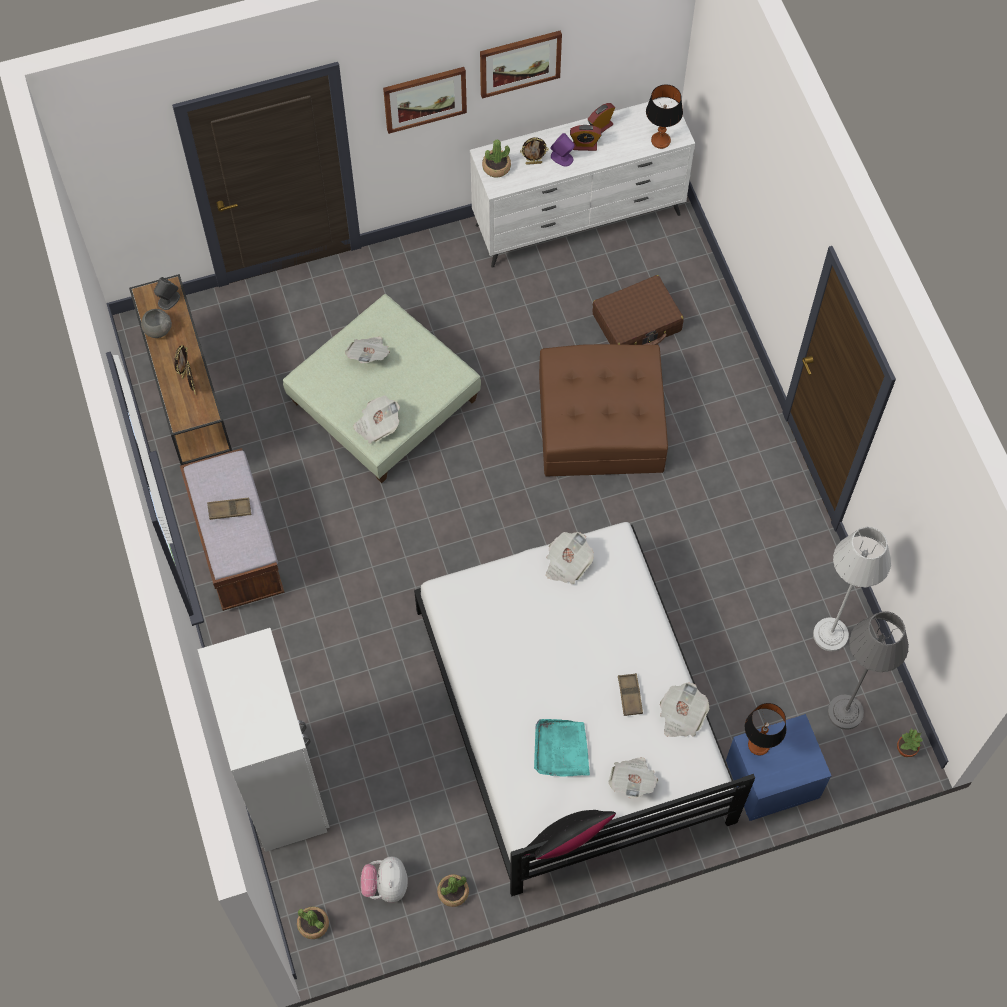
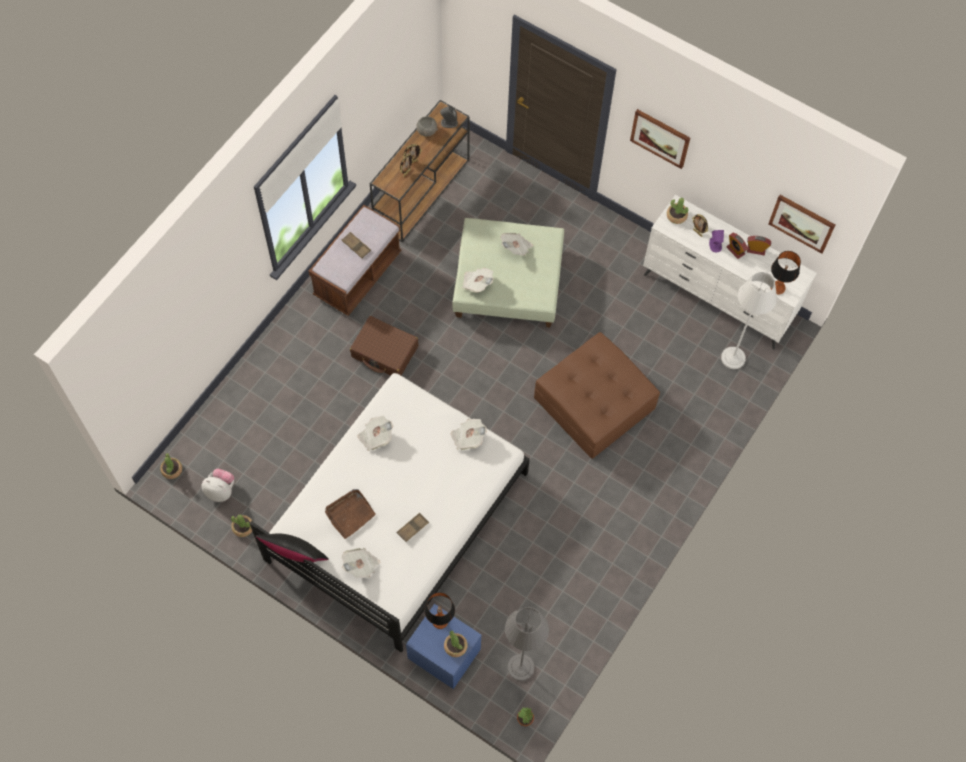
camera: 50 degrees right, 0 degrees up
(282, 785) = (238, 398): white wardrobe -> none
(386, 885) = (221, 490): plush toy -> plush toy turned 60 degrees clockwise
(520, 62) = (726, 165): picture -> picture (802, 223)
(561, 749) = (350, 514): turquoise tray -> brown tray
(637, 322) = (678, 376): brown suitcase -> brown suitcase (385, 352)
(681, 716) = (422, 565): newspaper -> newspaper (375, 437)
(799, 749) = (455, 646): none -> potted plant
(830, 635) = (565, 625): grey floor lamp -> grey floor lamp (733, 358)

